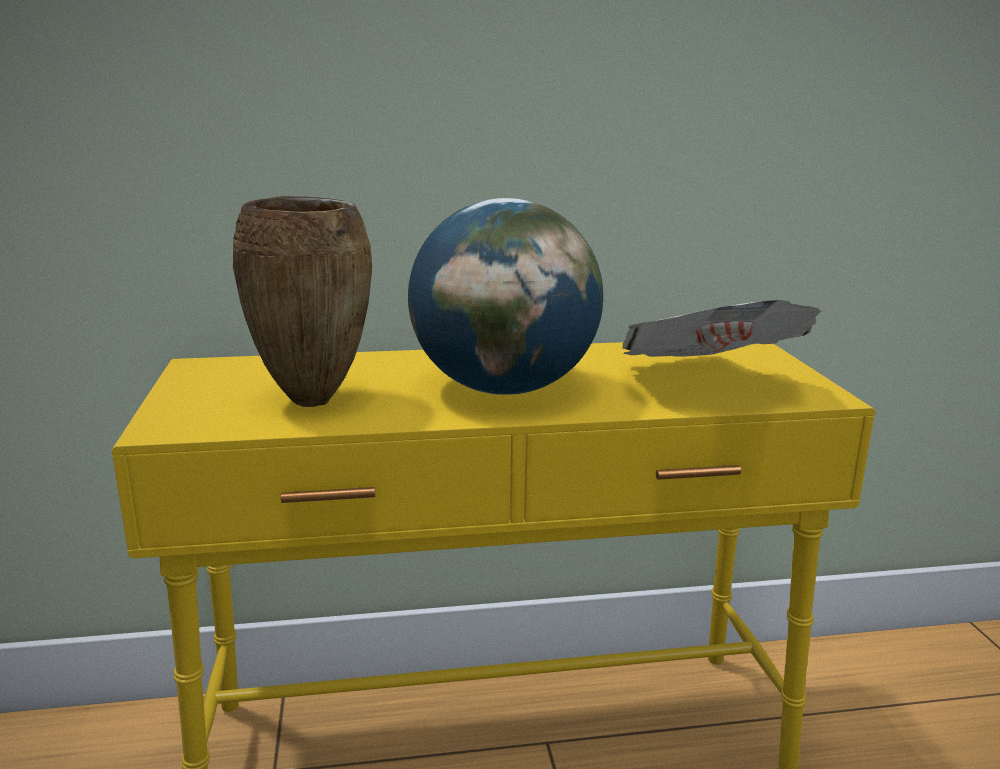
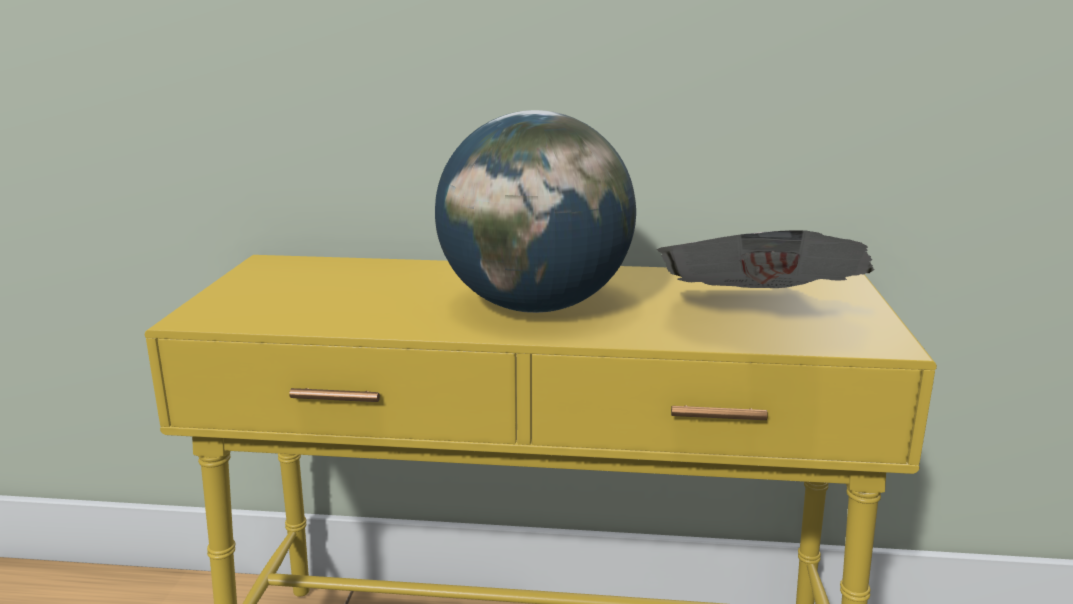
camera: 15 degrees right, 0 degrees up
(315, 401) = (346, 304): brown vase -> none

